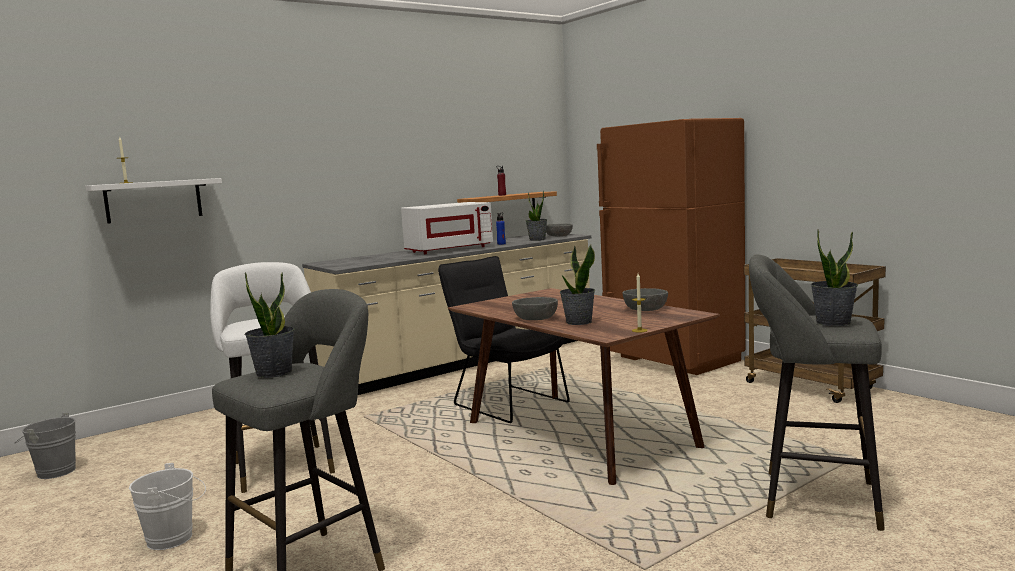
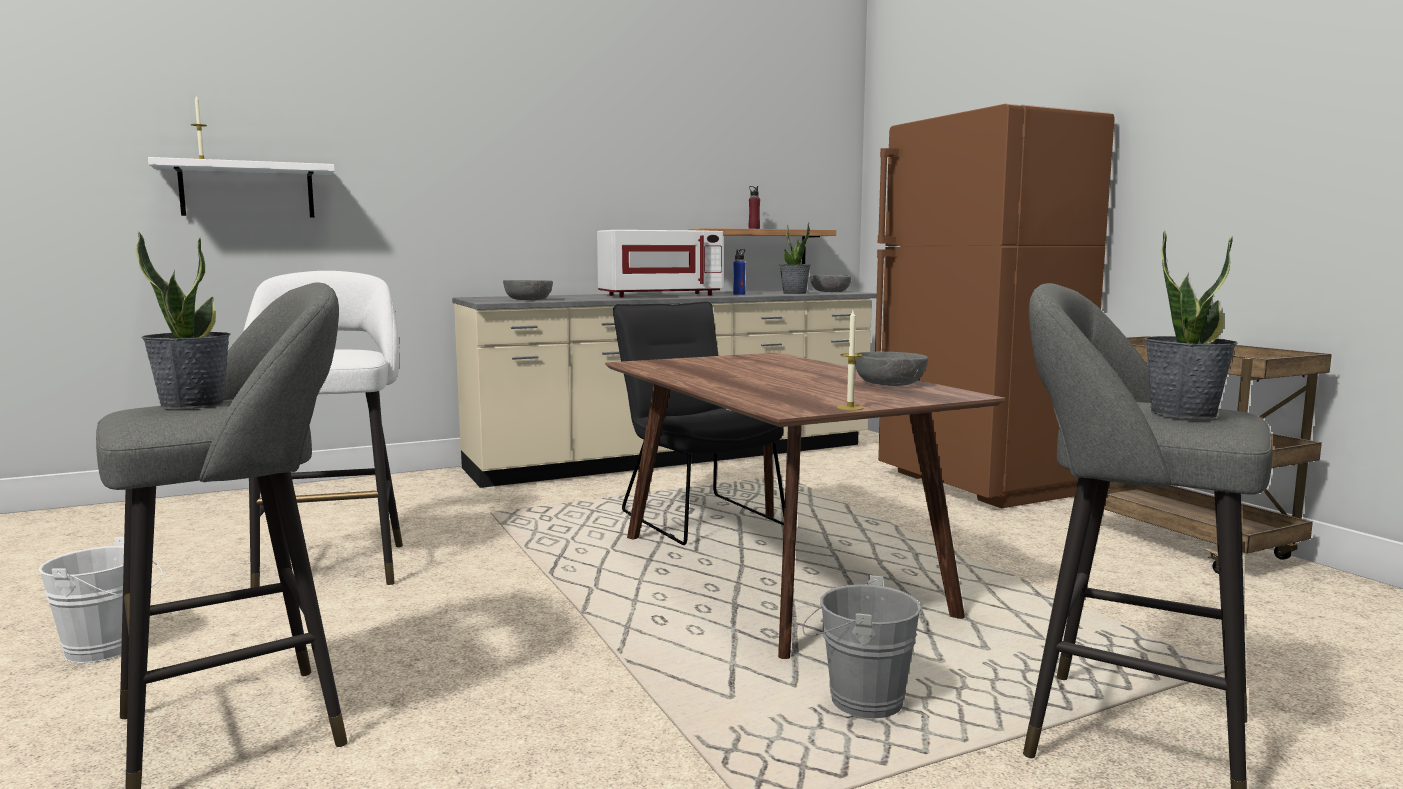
camera: 10 degrees right, 0 degrees up
(53, 472) = (57, 538): grey bucket -> grey bucket (858, 701)
(535, 318) = (708, 382): grey bowl -> grey bowl (528, 300)
(578, 322) = (767, 391): potted plant -> none

